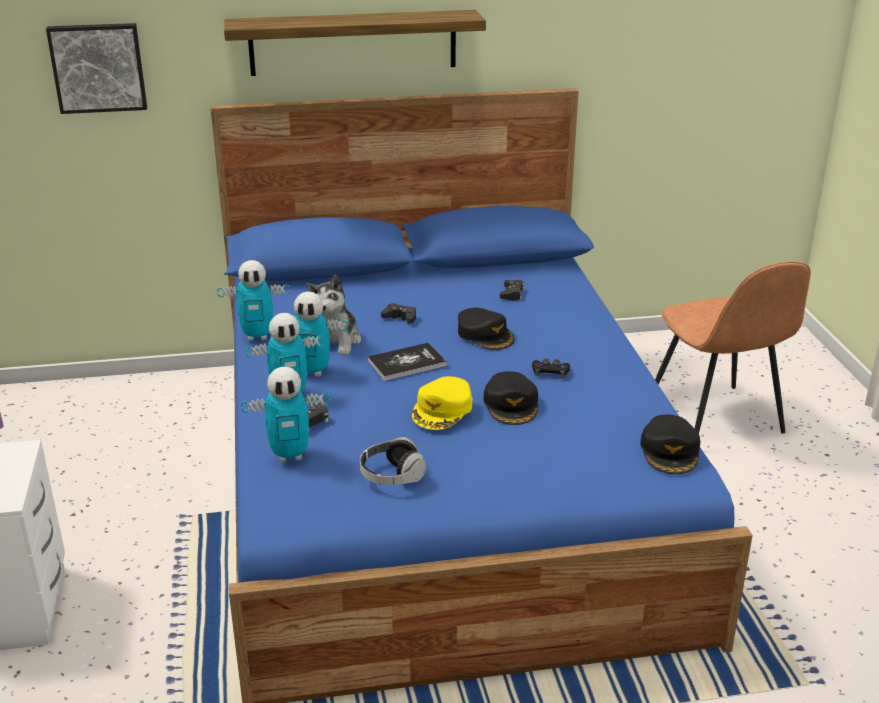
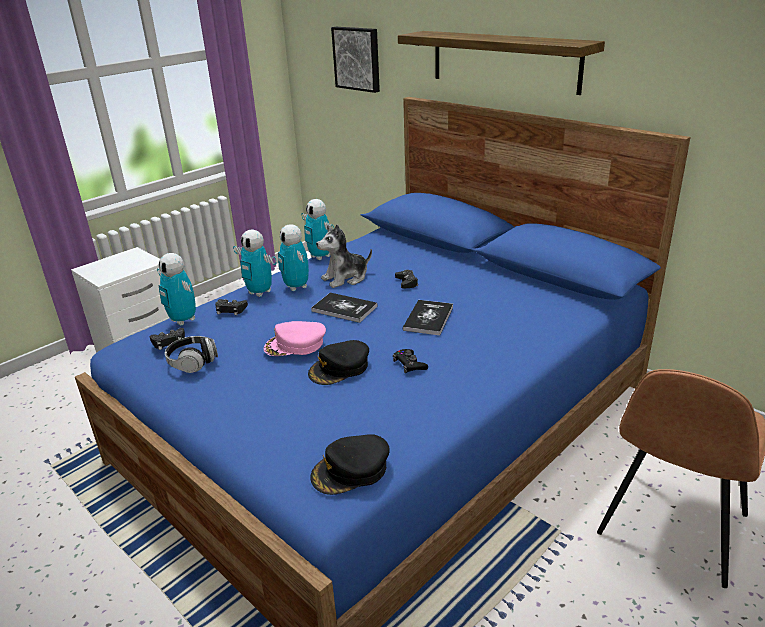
camera: 55 degrees right, 0 degrees up
(442, 410) = (295, 345): yellow cap -> pink cap
(485, 335) = (428, 318): black cap -> book
(512, 294) = (509, 303): black game controller -> black game controller (169, 342)

